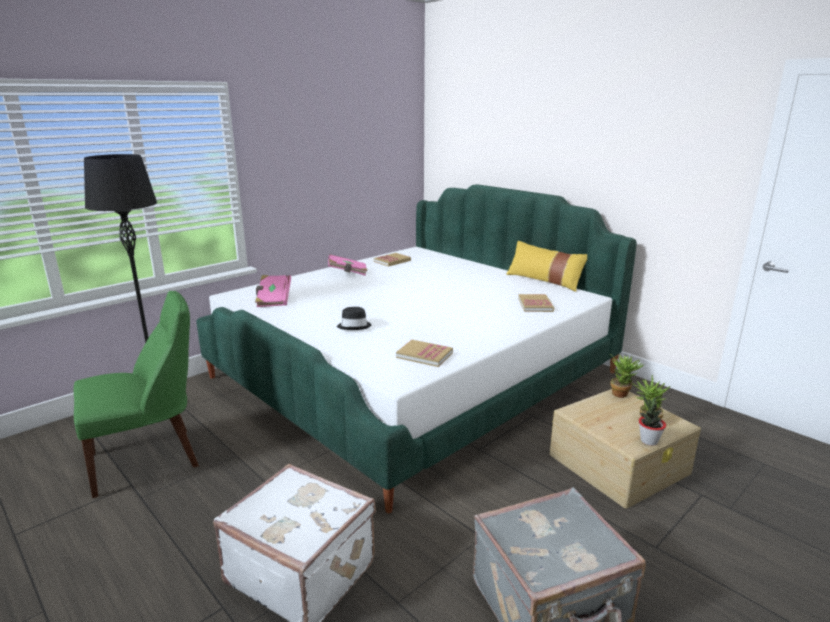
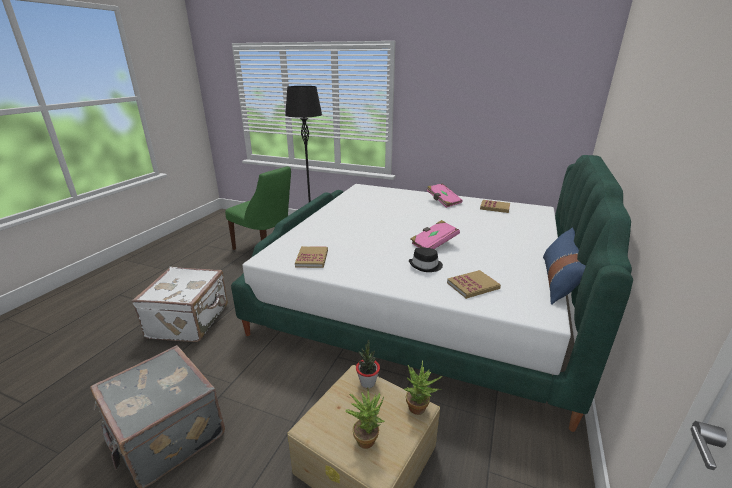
camera: 65 degrees right, 5 degrees up
(273, 300) = (365, 197): pink book -> pink book (433, 244)
(354, 326) = (344, 227): black hat -> black hat (426, 266)
(544, 280) = (558, 280): yellow pillow -> blue pillow
(648, 441) = (325, 442): potted plant -> potted plant (367, 382)

